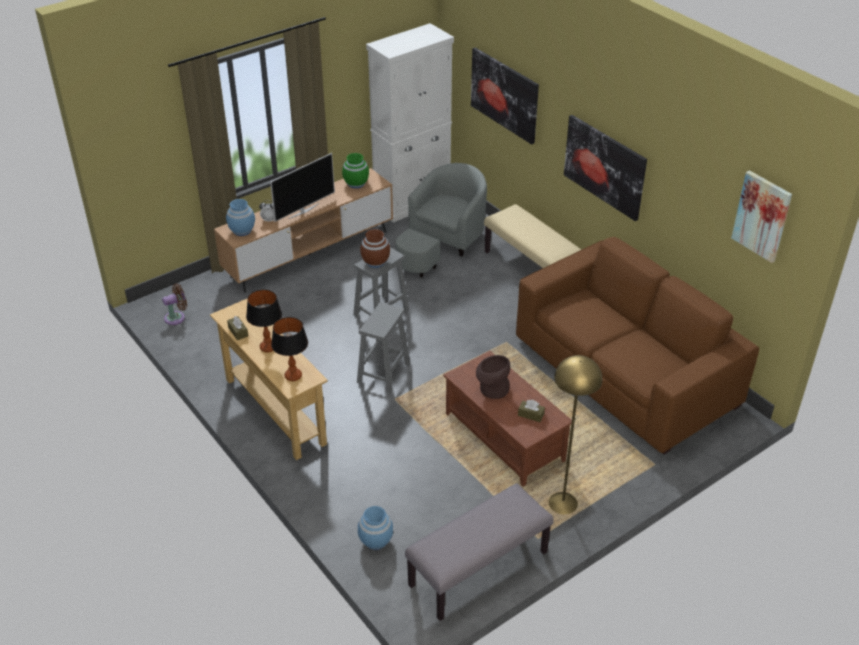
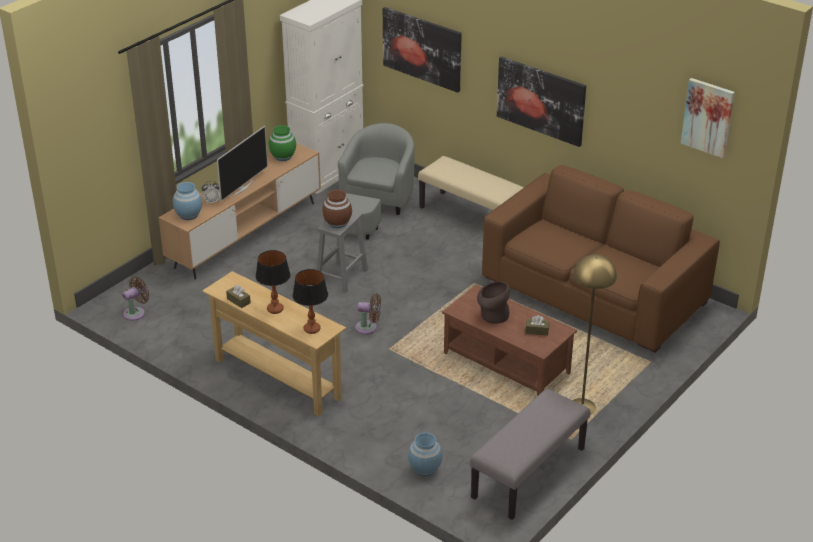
camera: 15 degrees left, 5 degrees down
(384, 372) = (368, 328): grey stool -> brown fan

